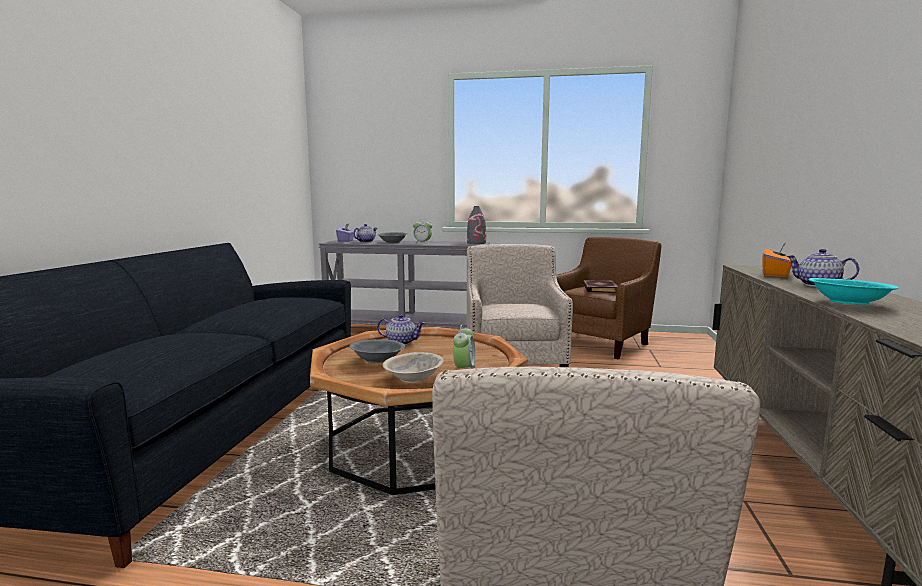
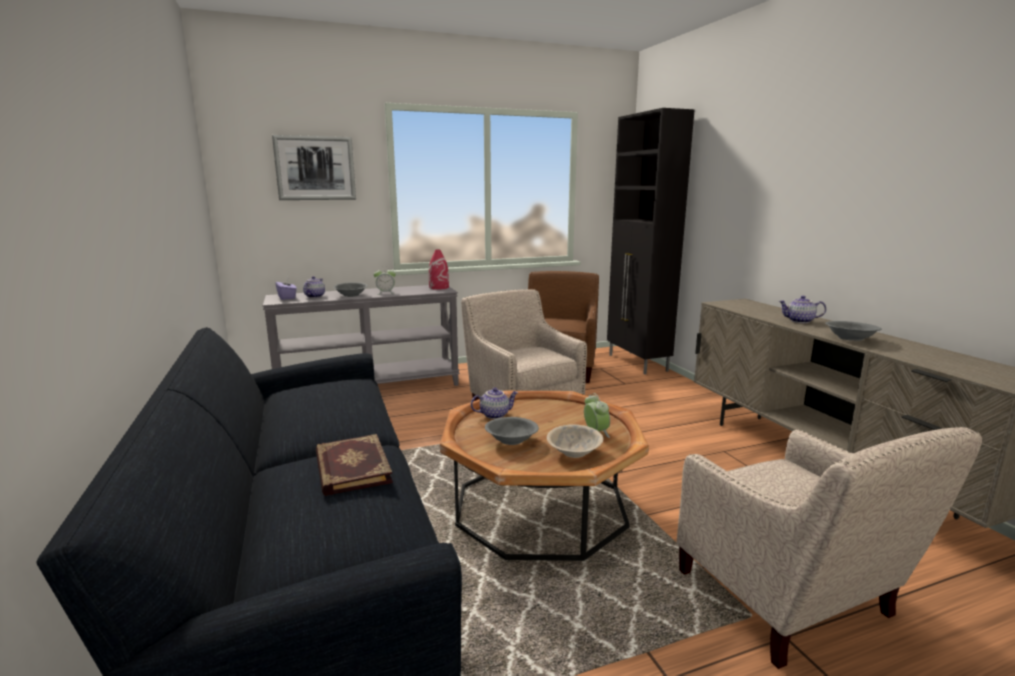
camera: 30 degrees left, 5 degrees up
(387, 134) = (315, 168): none -> picture
(476, 243) = (439, 287): grey vase -> red vase
(599, 288) = (558, 321): book -> book (351, 467)
(703, 351) = (637, 363): none -> black cabinet
(776, 275) = (756, 311): orange tissue box -> none
(848, 303) = (850, 339): turquoise bowl -> grey bowl

